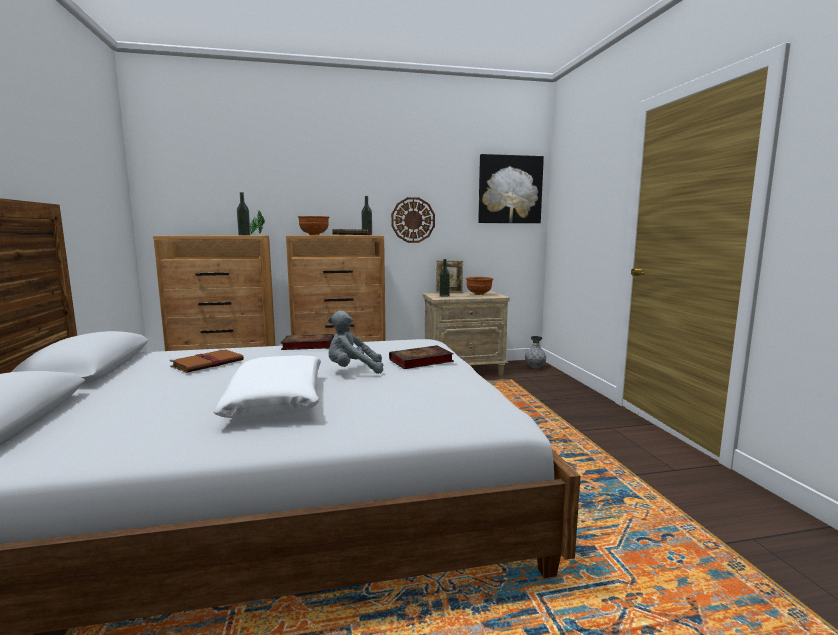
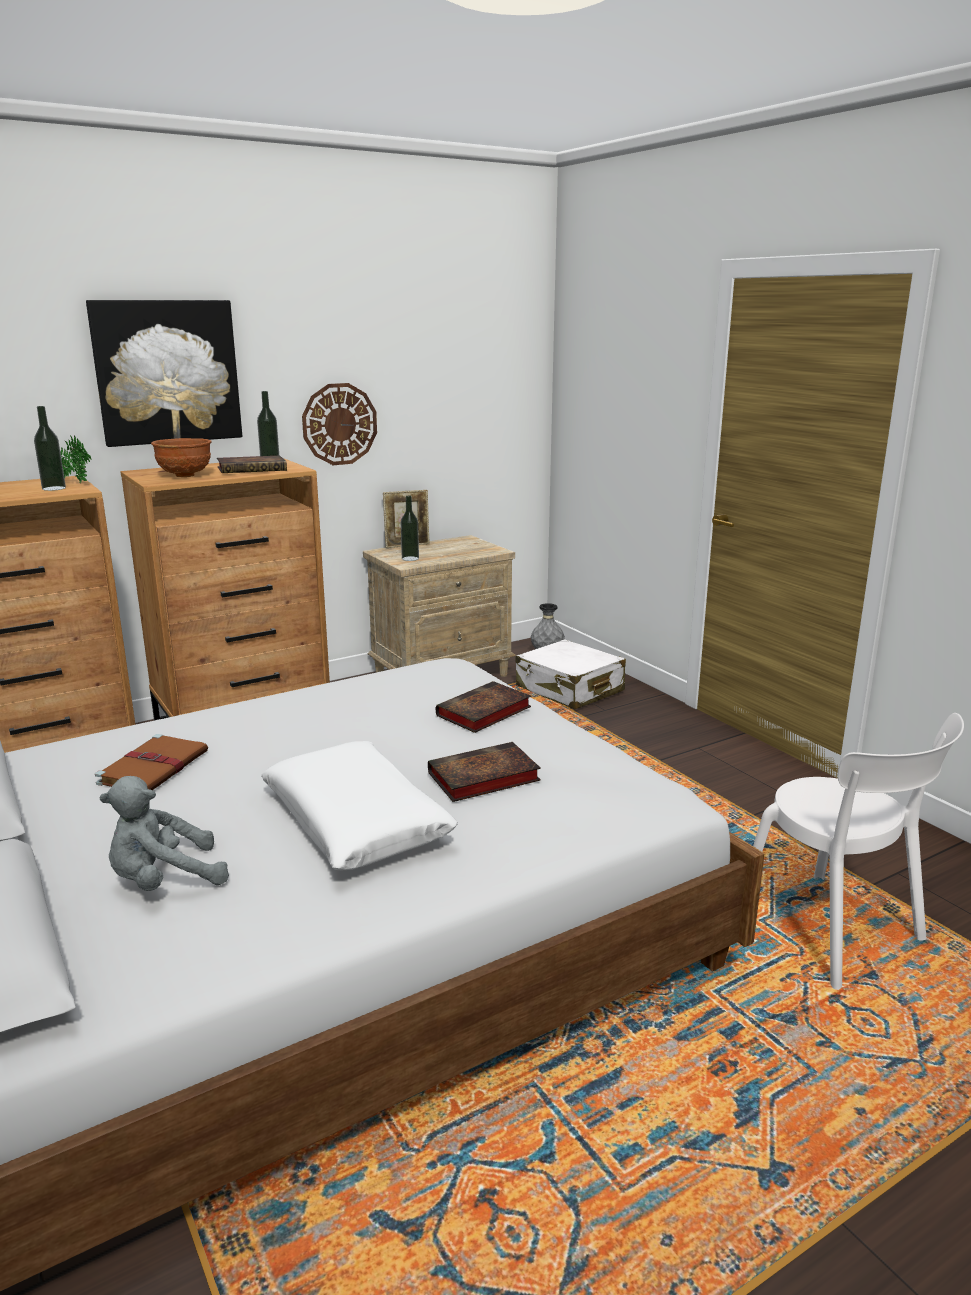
camera: 20 degrees left, 10 degrees up
(306, 345) = (273, 702): book -> book (481, 778)
(353, 371) = (403, 747): grey plush toy -> grey plush toy (164, 881)
(479, 294) = (461, 547): brown bowl -> none
(509, 189) = (494, 360): picture -> picture (167, 372)
(538, 386) = (569, 690): none -> white suitcase
(671, 574) = (834, 934): none -> white chair

